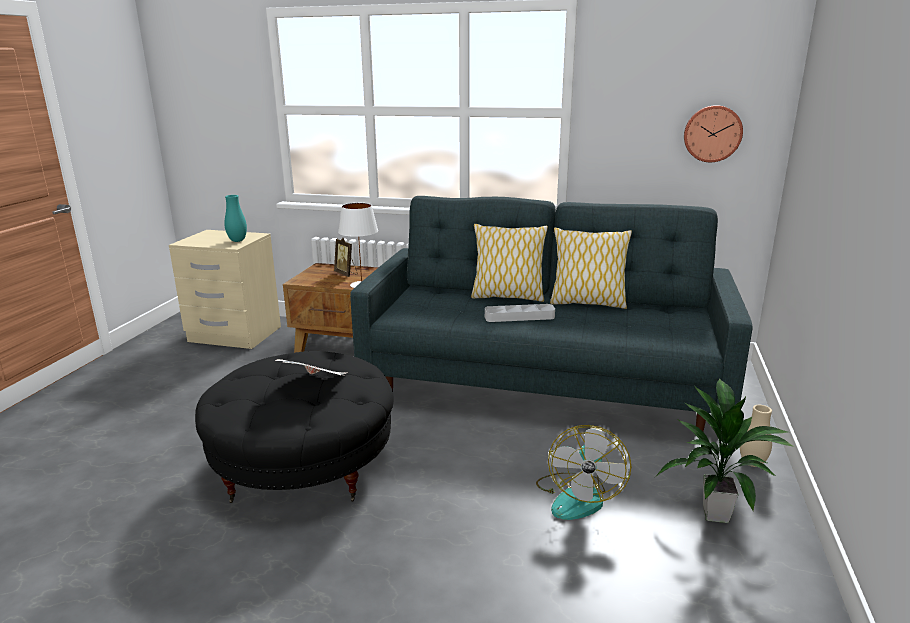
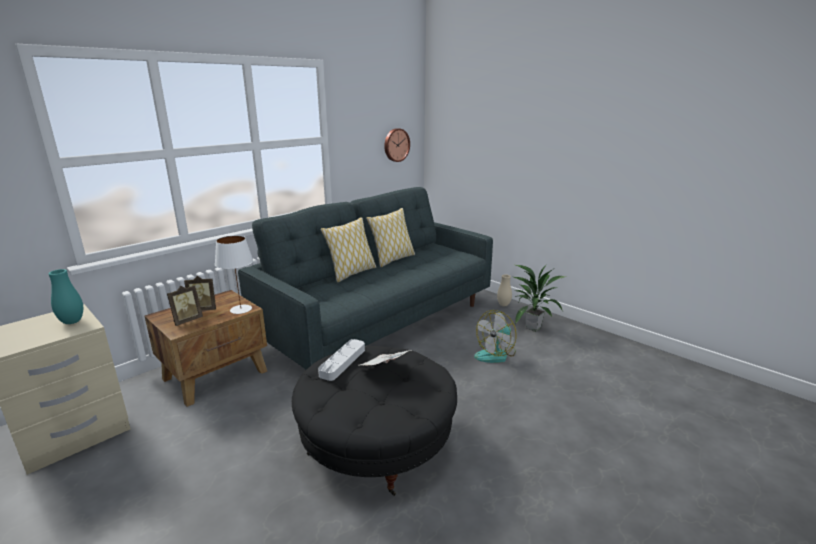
camera: 60 degrees left, 0 degrees up
(320, 276) = (187, 320): none -> picture frame
(519, 317) = (388, 279): grey tray -> grey tray (342, 362)
(578, 497) = (496, 354): fan -> fan turned 90 degrees clockwise

